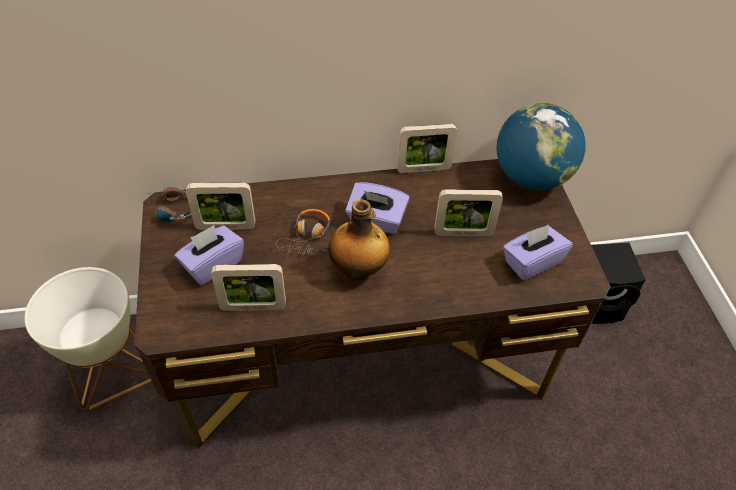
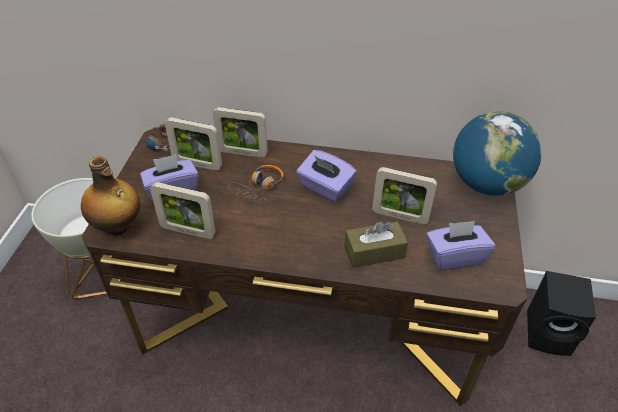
camera: 20 degrees right, 5 degrees down
(359, 270) = (291, 224): bottle -> bottle (118, 227)
(423, 169) = (387, 156): picture frame -> picture frame (242, 153)
(454, 278) = (374, 252): none -> brown tissue box

